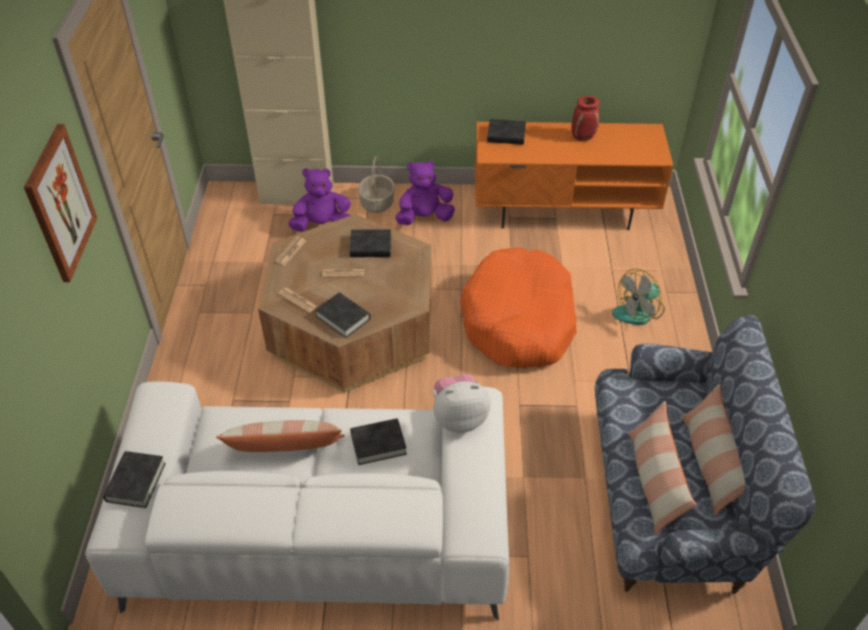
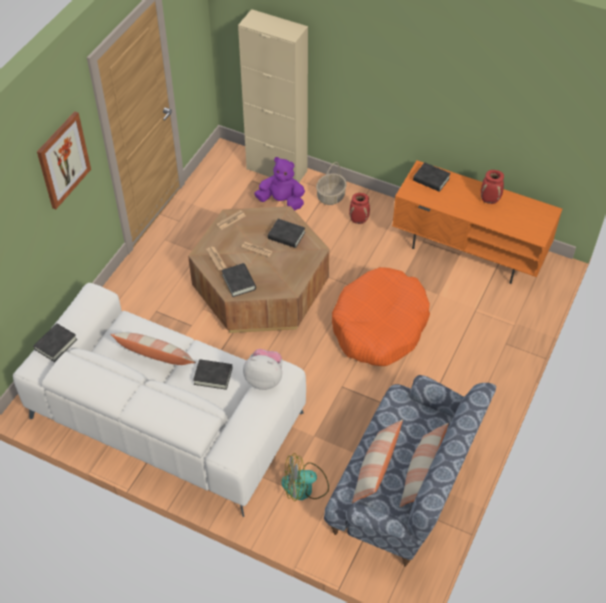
camera: 25 degrees right, 5 degrees up
(424, 218) = (359, 220): purple plush toy -> red vase
(639, 312) = (473, 351): fan -> fan (304, 486)

